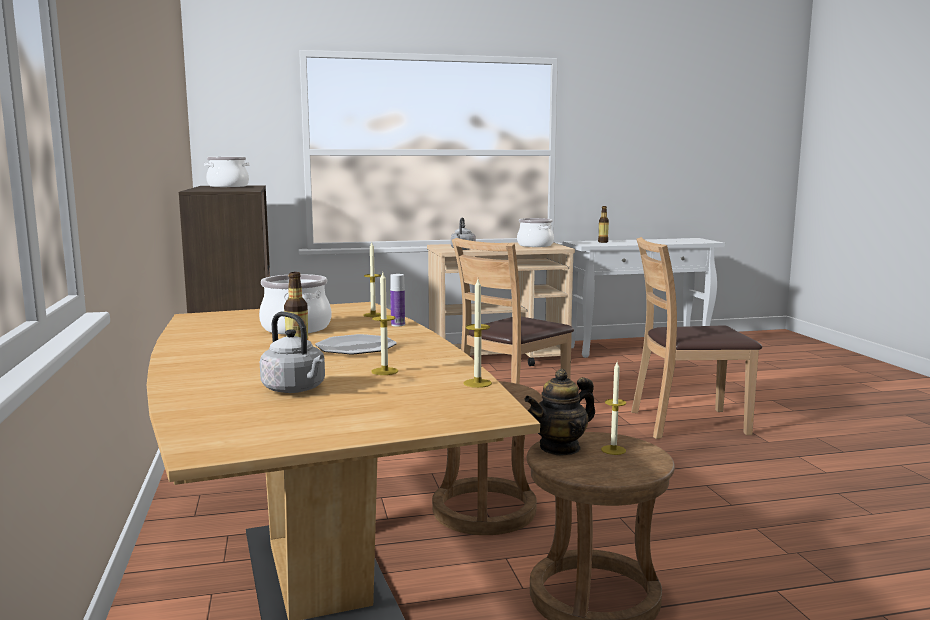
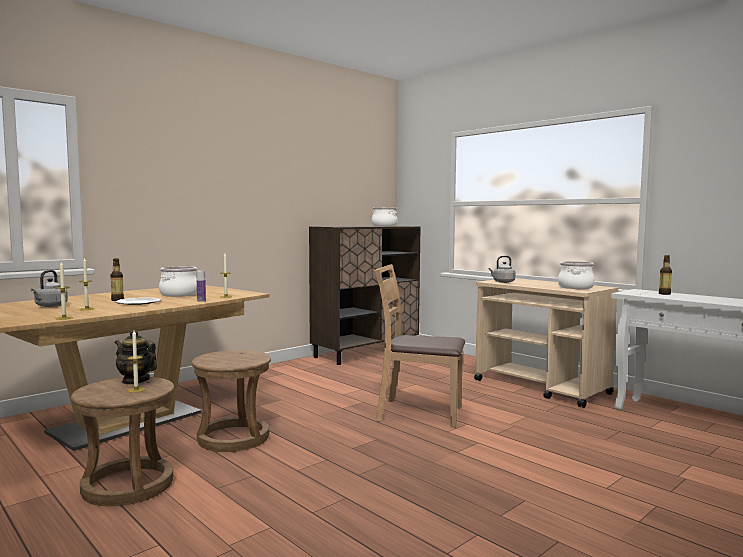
camera: 60 degrees right, 5 degrees down
(687, 423) = (496, 472): brown chair -> none

